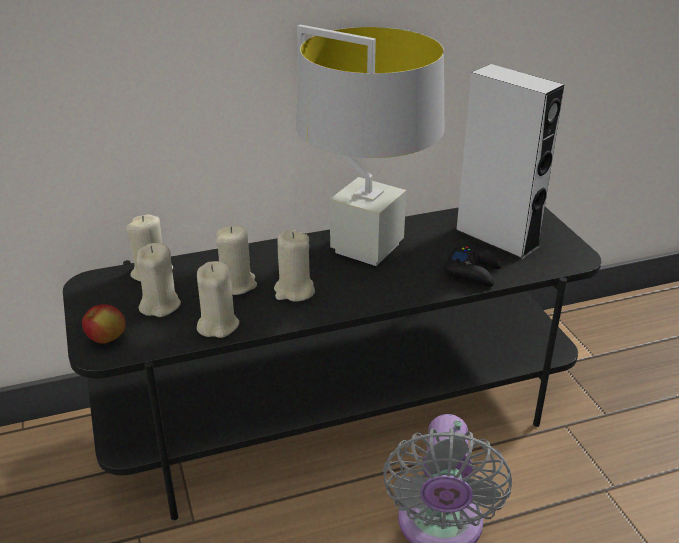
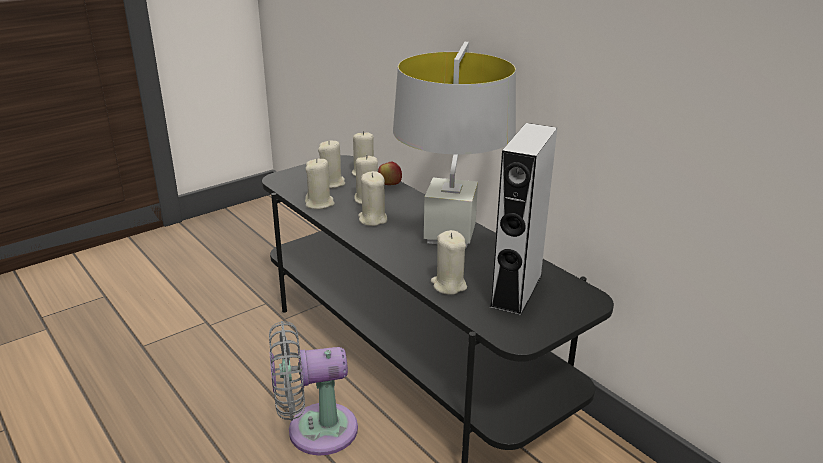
camera: 70 degrees right, 5 degrees down
(107, 339) = (290, 178): apple -> apple (390, 185)
(473, 272) = (448, 285): black game controller -> beige candle

